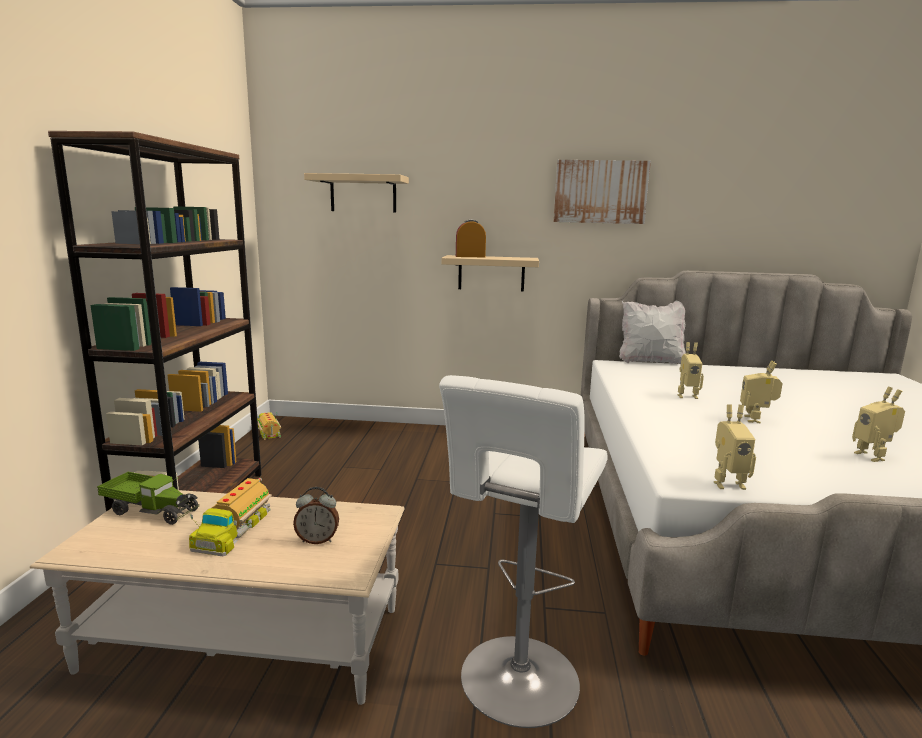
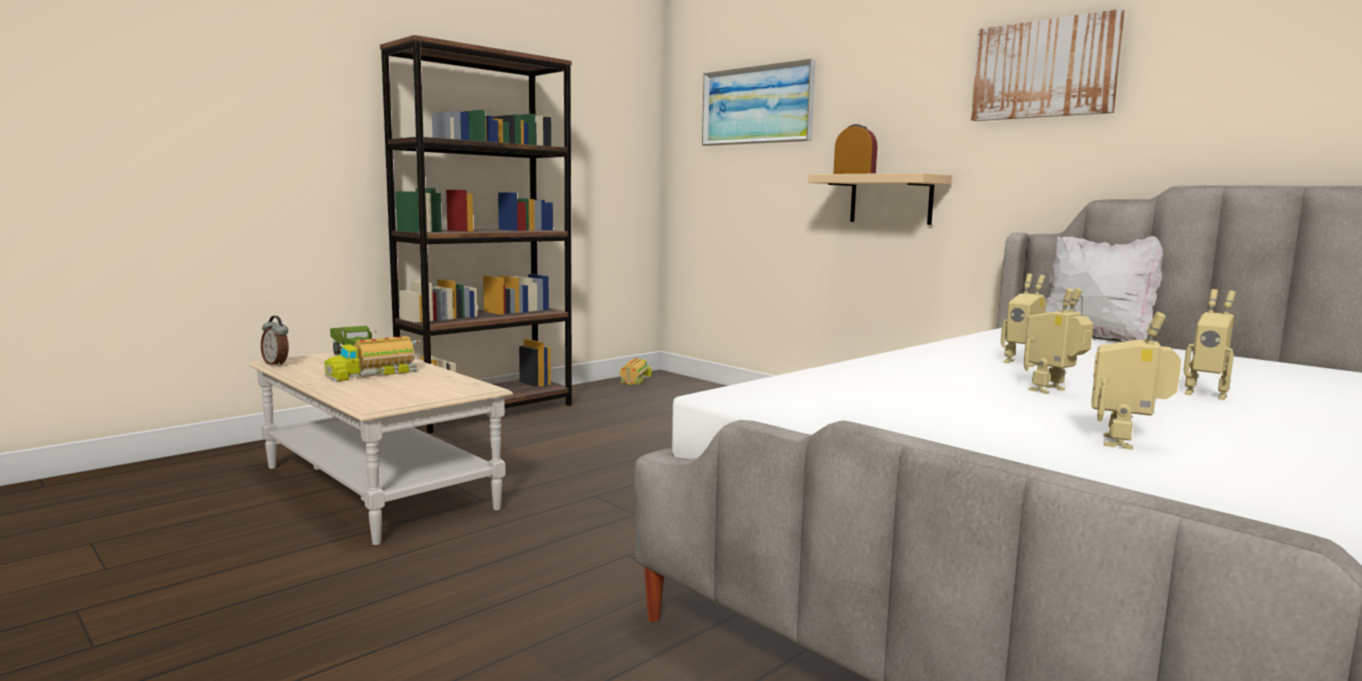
camera: 40 degrees right, 5 degrees down
(317, 540) = (403, 389): alarm clock -> alarm clock (277, 364)
(363, 194) = (757, 105): beige shelf -> picture
(517, 685) = (494, 584): white stool -> none
(727, 483) = (778, 408): toy robot -> toy robot (1206, 394)

